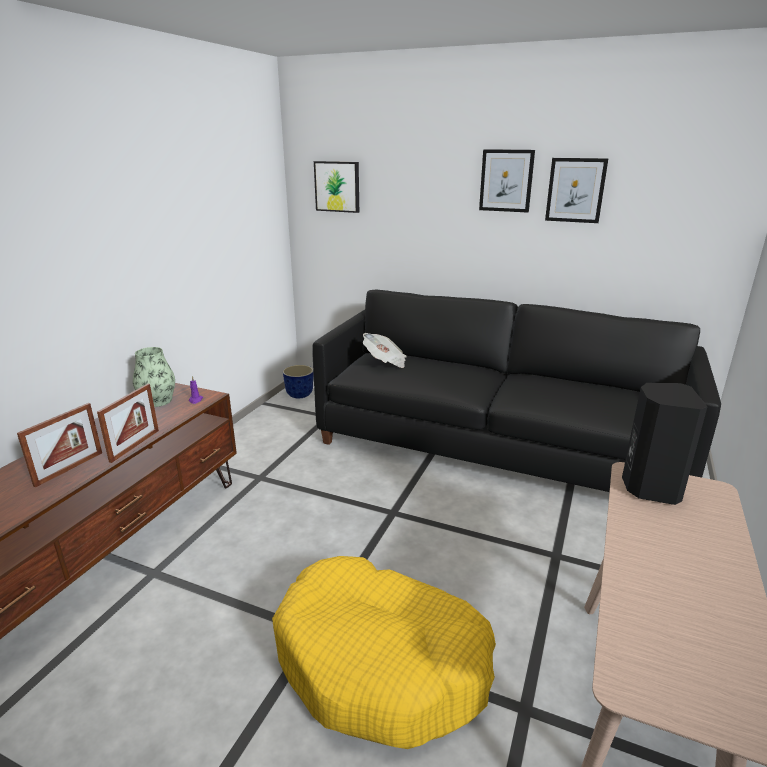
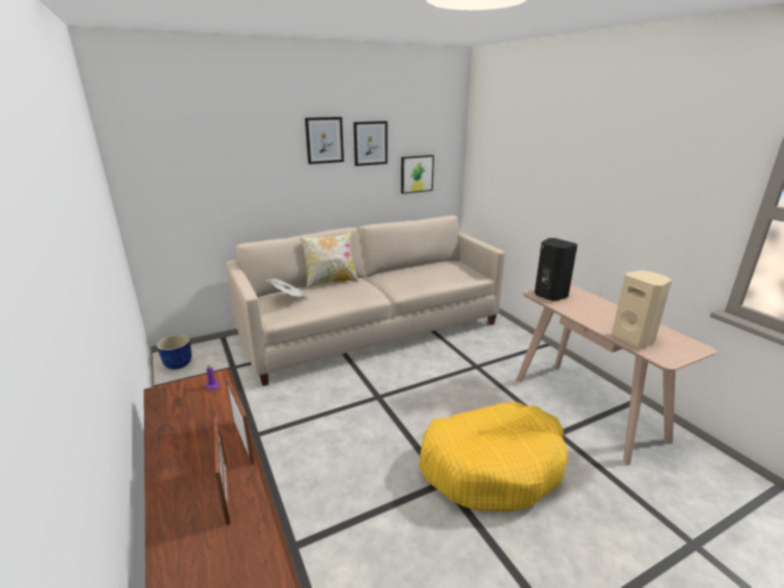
camera: 50 degrees left, 0 degrees up
(158, 401) = (176, 405): vase -> none
(337, 186) = (171, 157): picture -> picture (416, 174)
(452, 362) = (331, 282): none -> pillow
(496, 447) = (372, 330): black sofa -> beige sofa
(648, 621) = (634, 338): none -> beige speaker

